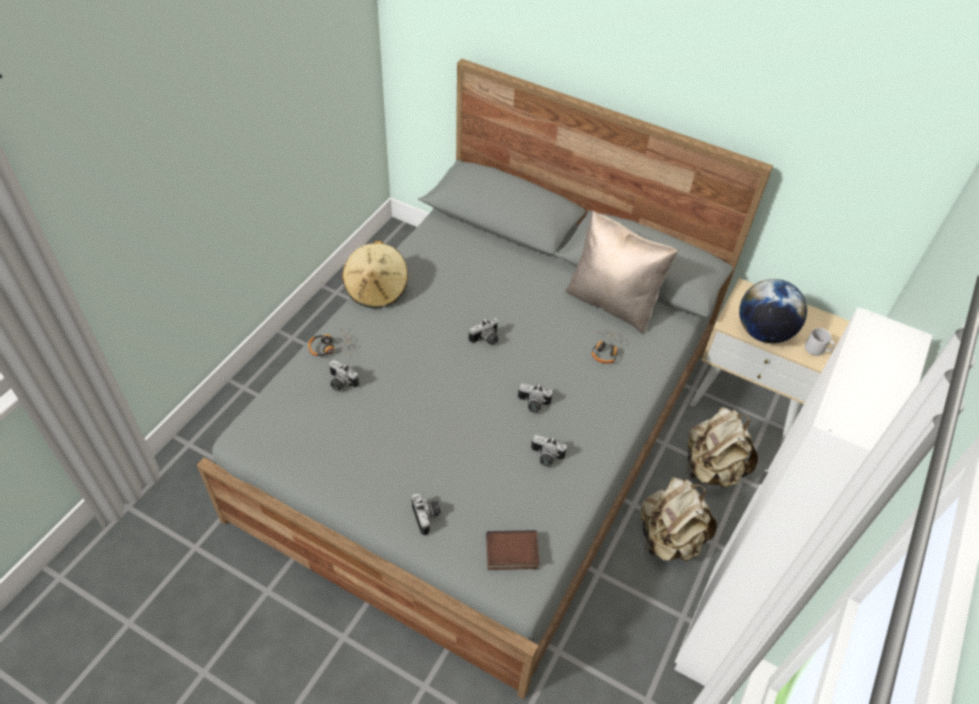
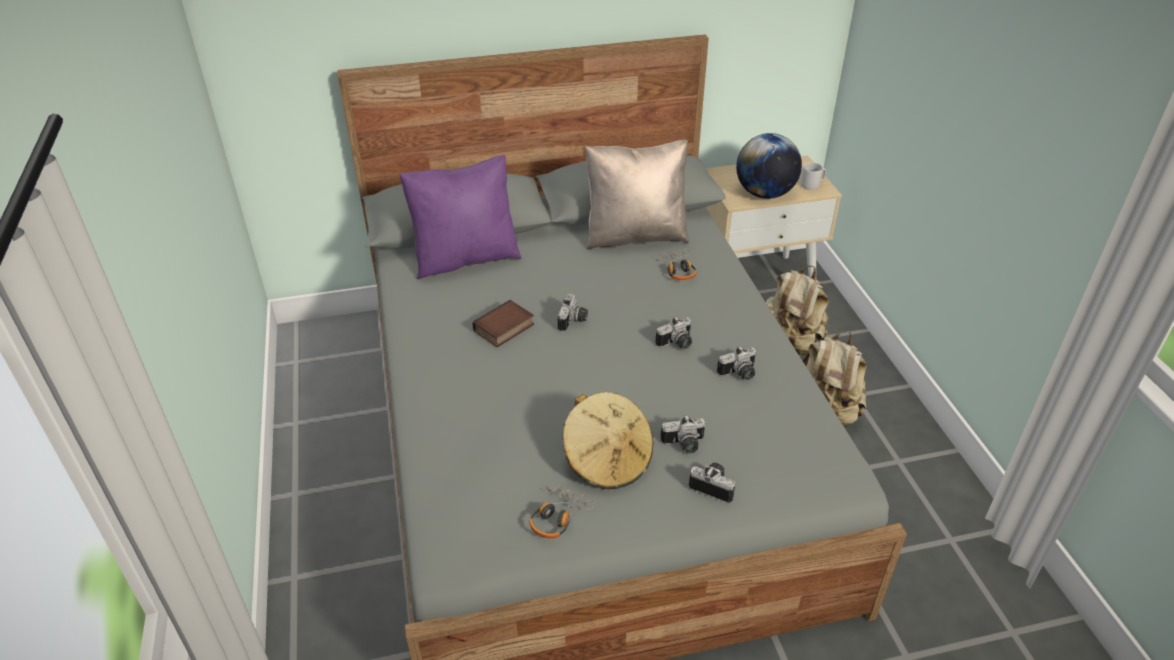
camera: 40 degrees left, 10 degrees down
(331, 347) = (435, 419): headphones -> headphones (557, 517)
(340, 383) = (491, 438): camera -> camera (684, 445)
(377, 290) = (415, 345): beige hat -> beige hat (607, 460)
(478, 246) = (465, 258): none -> purple pillow
(511, 554) = (812, 461): book -> book (504, 329)
(714, 630) = (928, 453): white wardrobe -> none

